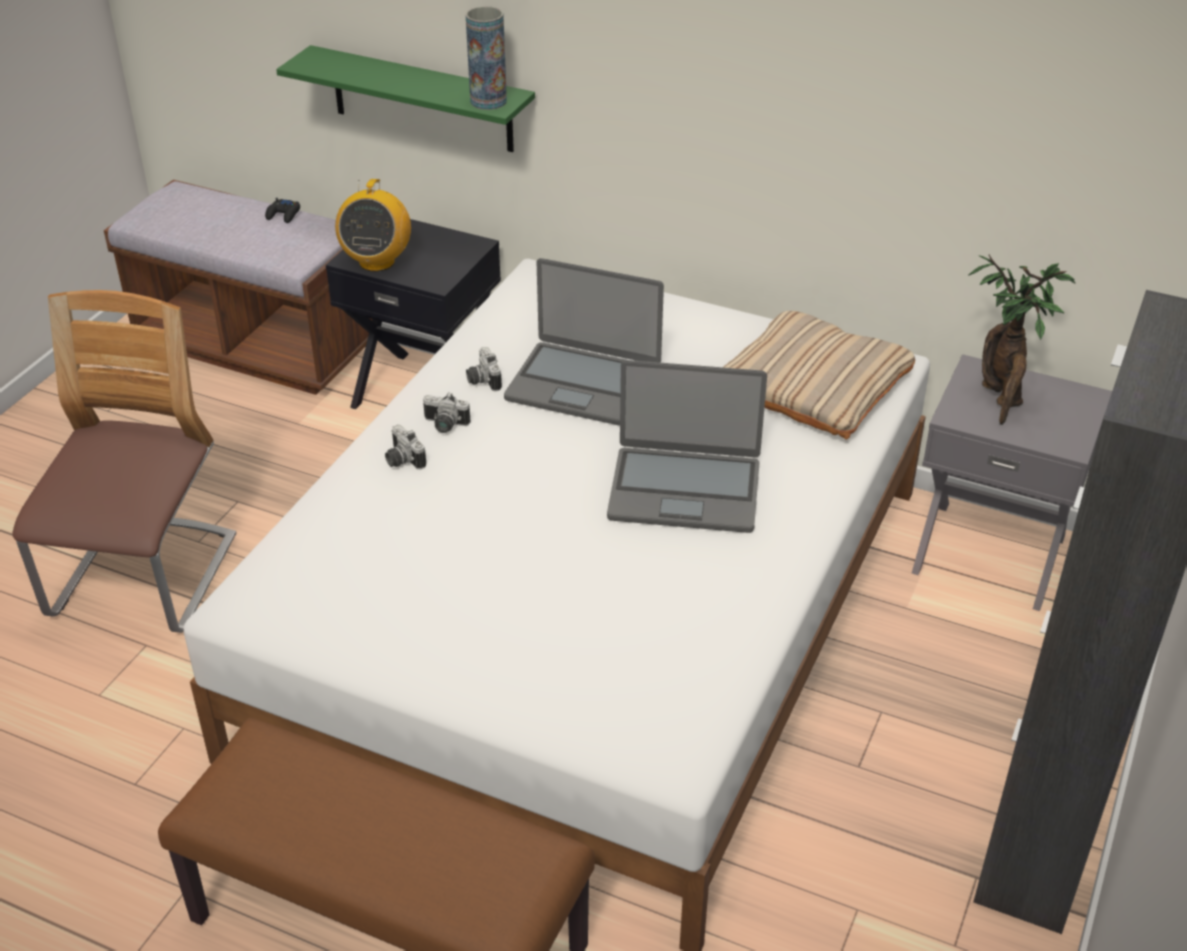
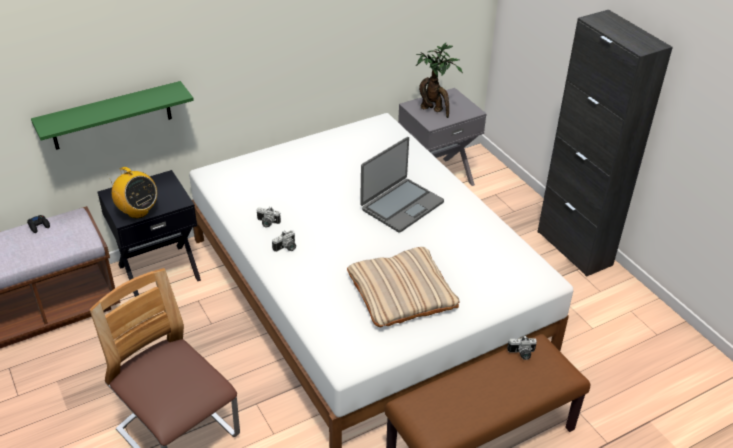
camera: 55 degrees left, 0 degrees up
(401, 460) = (296, 271): camera -> camera (522, 354)
(488, 101) = (171, 95): vase -> none
(583, 385) = (305, 198): laptop -> none
(814, 384) = (373, 144): beige pillow -> beige pillow (402, 292)

